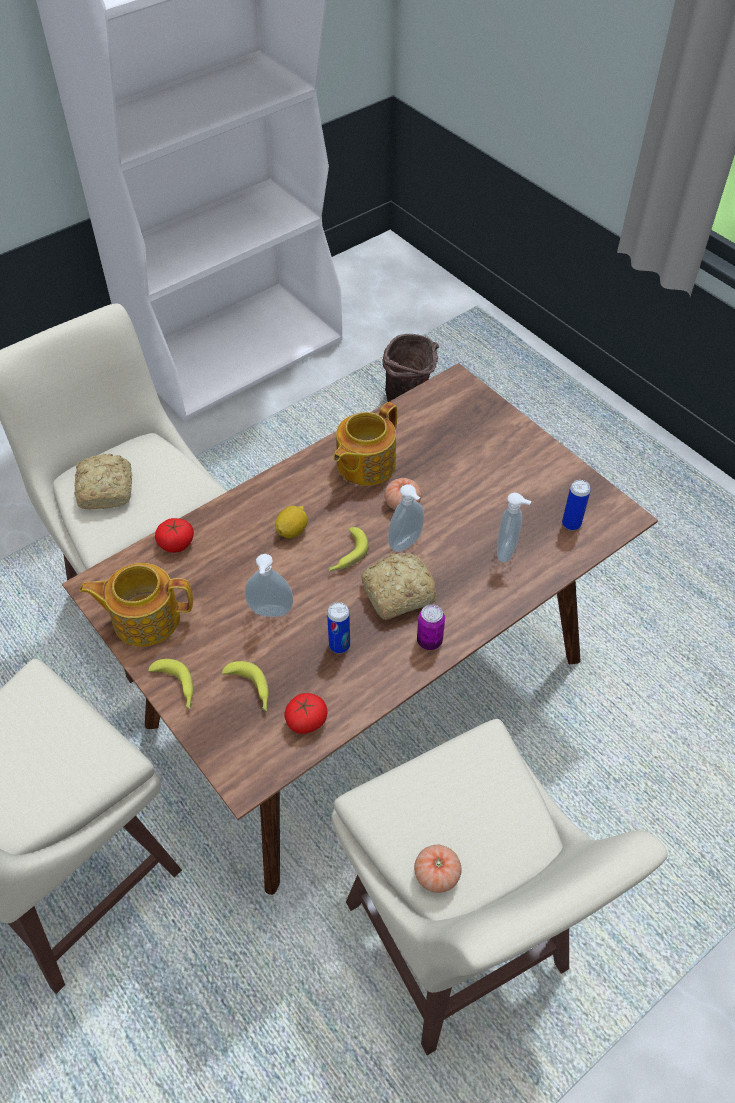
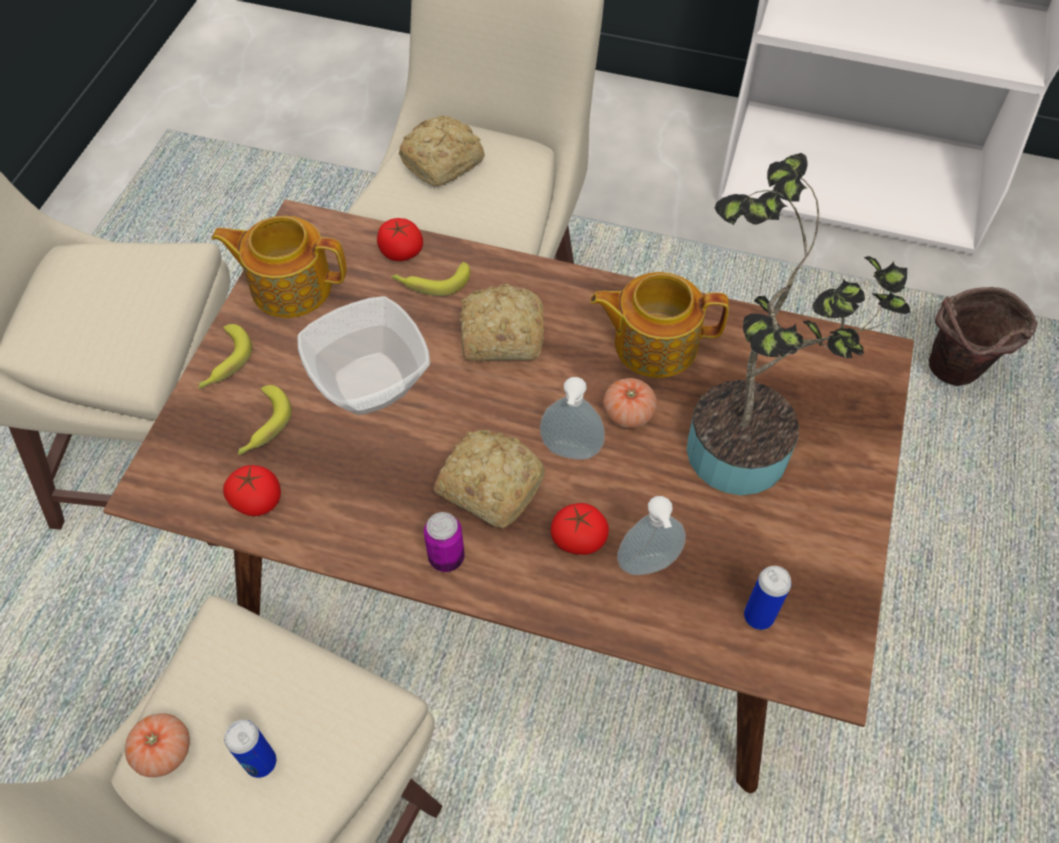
camera: 55 degrees right, 5 degrees up
(145, 618) = (290, 285): teapot -> teapot turned 45 degrees counterclockwise
(270, 613) = (372, 384): soap dispenser -> bowl
(292, 530) = (499, 335): lemon -> bread
(339, 645) = (376, 472): can -> can (261, 762)
(346, 555) = (505, 405): banana -> banana (431, 282)
(465, 572) = (578, 538): none -> tomato
(468, 466) = (749, 447): none -> potted plant

